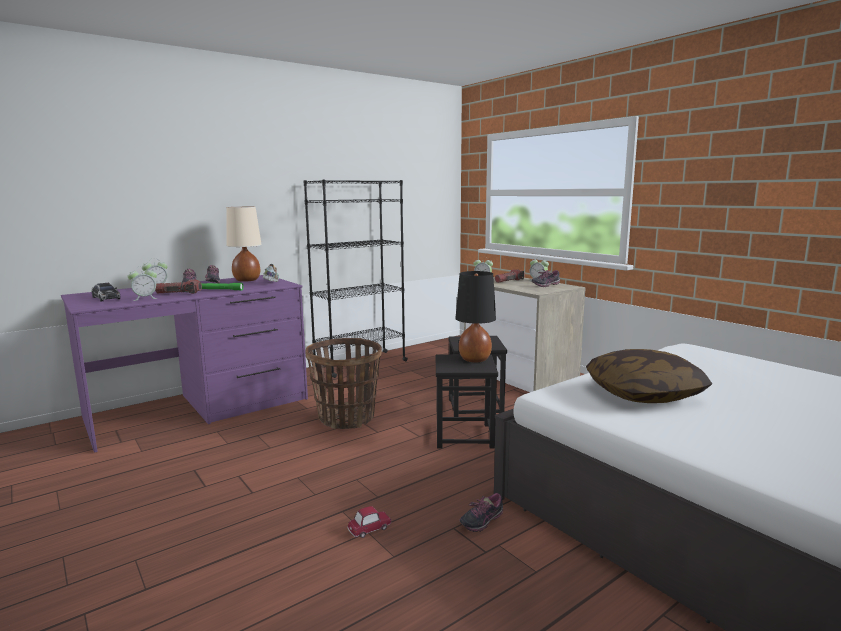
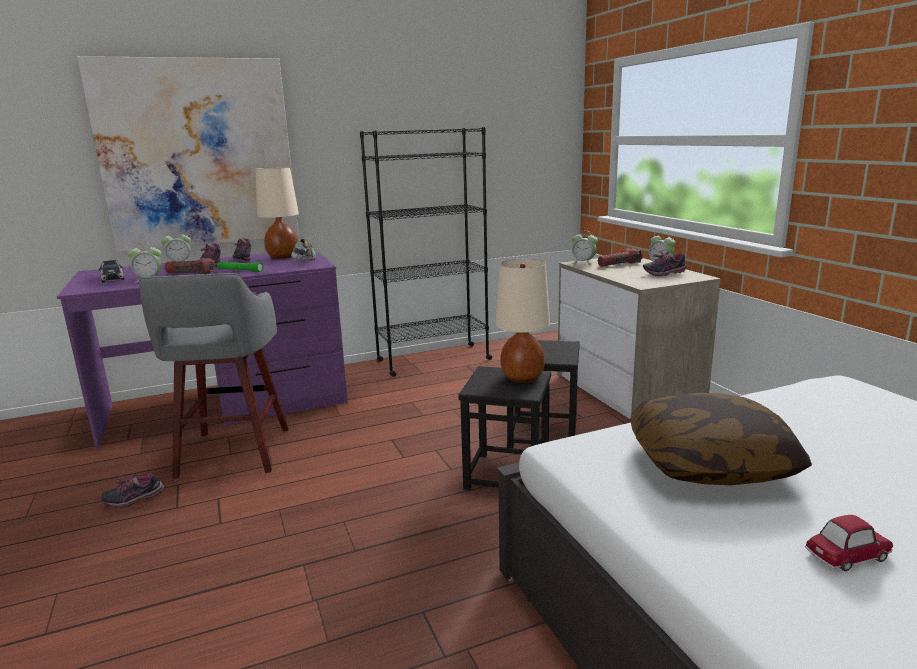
camera: 15 degrees right, 5 degrees up
(172, 194) = (198, 154): none -> picture
(230, 443) = (232, 454): none -> grey stool
(347, 418) = (378, 433): basket -> none
(369, 528) = (321, 595): toy car -> toy car (848, 554)
(474, 359) = (521, 378): black table lamp -> beige table lamp
(481, 522) = (462, 609): shoe -> shoe (134, 499)

